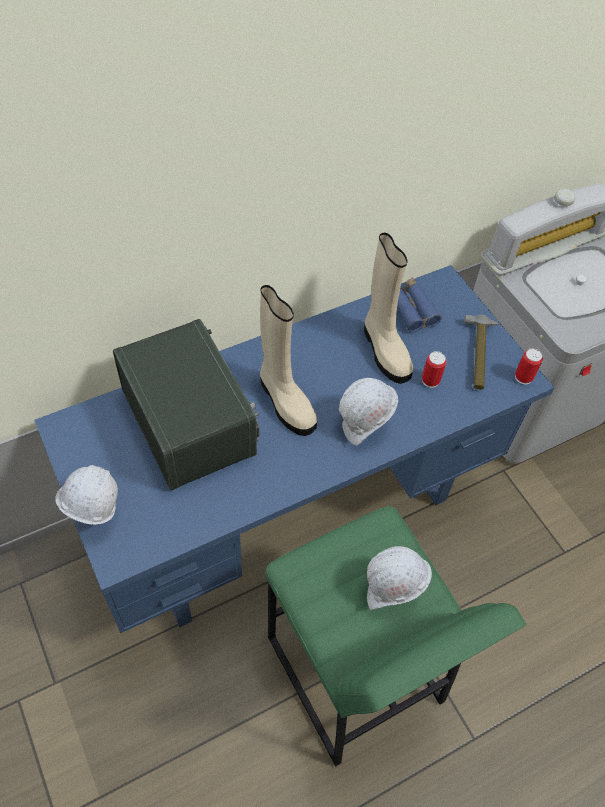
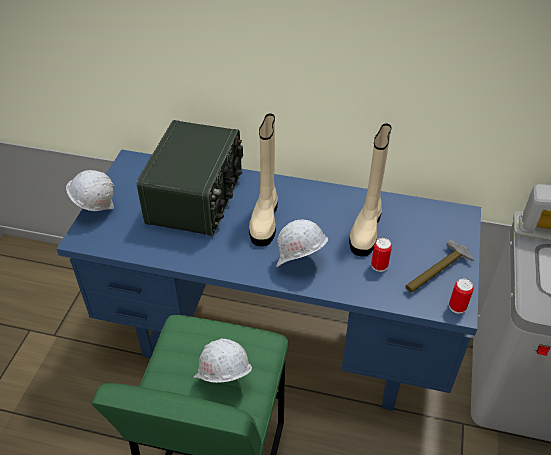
camera: 45 degrees right, 10 degrees down
(411, 308) = (416, 216): blue binoculars -> none

